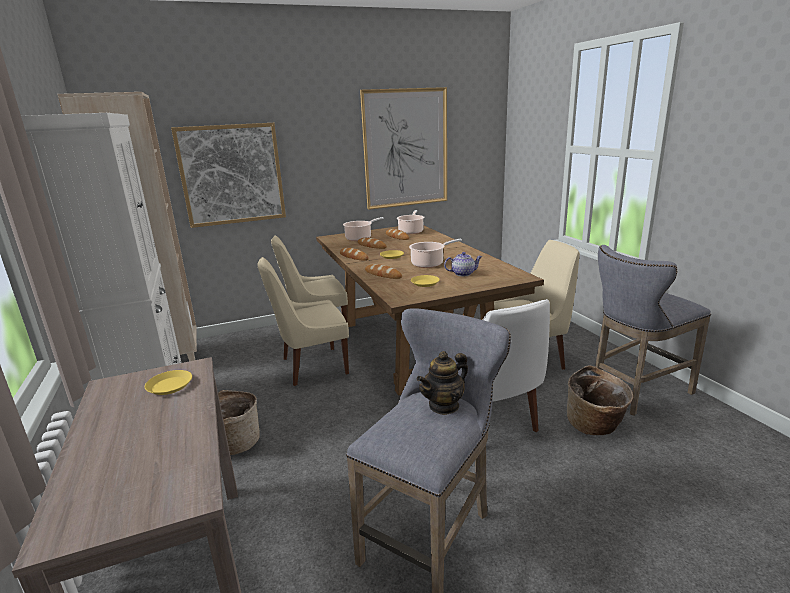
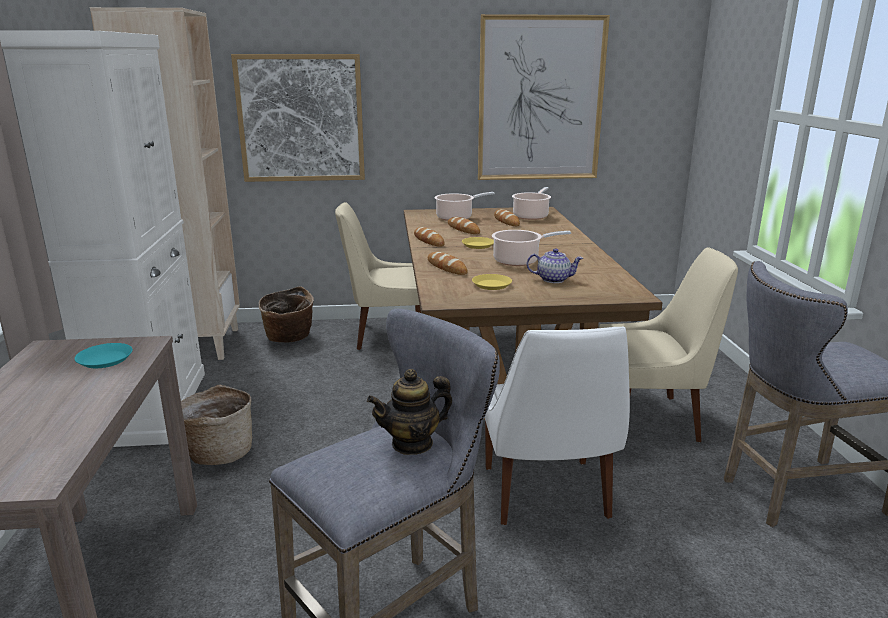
camera: 15 degrees right, 0 degrees up
(169, 386) = (104, 360): yellow plate -> turquoise plate
(311, 366) = (356, 378): beige chair -> none
(595, 426) = (701, 528): basket -> basket (289, 338)

